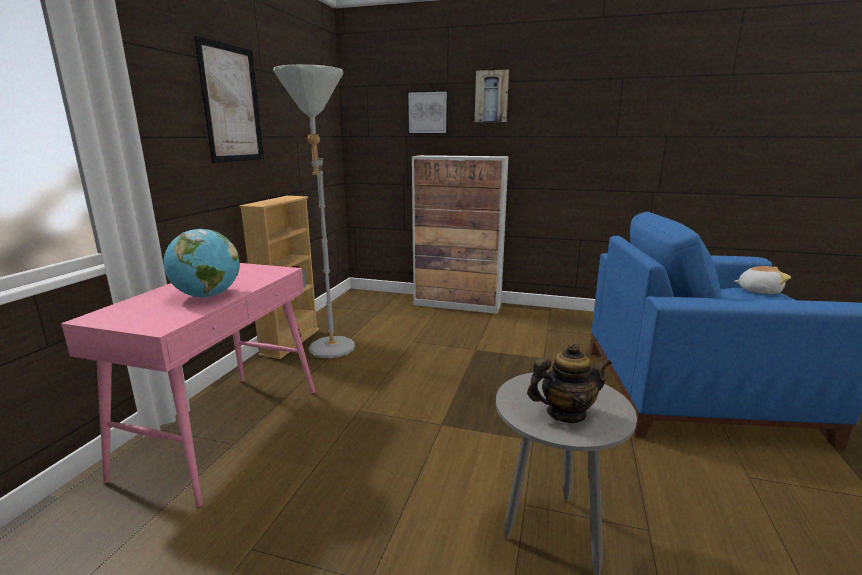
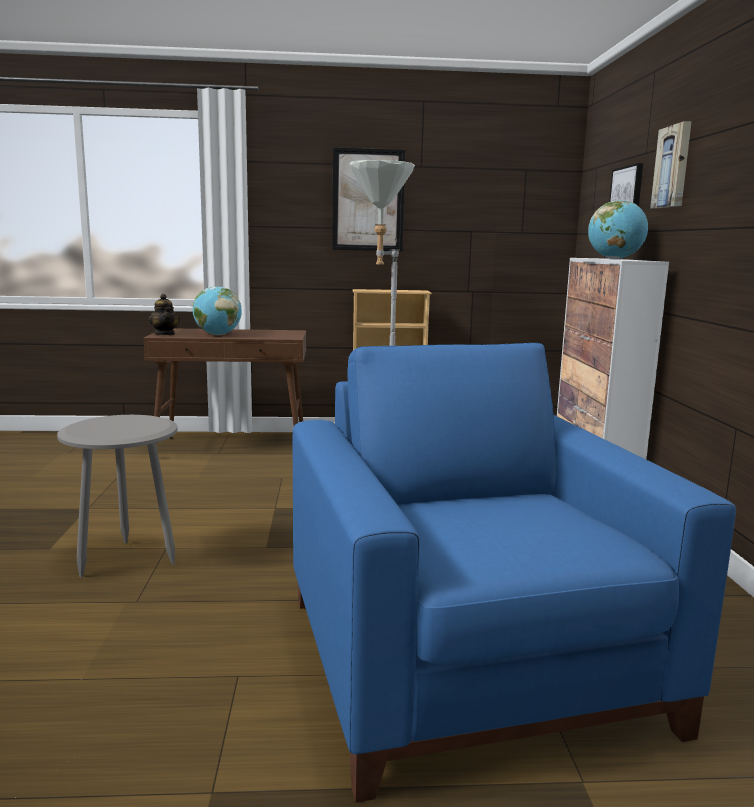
camera: 70 degrees right, 5 degrees down
(225, 430) = (233, 448): pink console table -> brown console table
(467, 156) = (615, 259): none -> globe
(565, 413) = (98, 426): teapot -> teapot (165, 334)
(758, 291) = (595, 538): plush toy -> none

